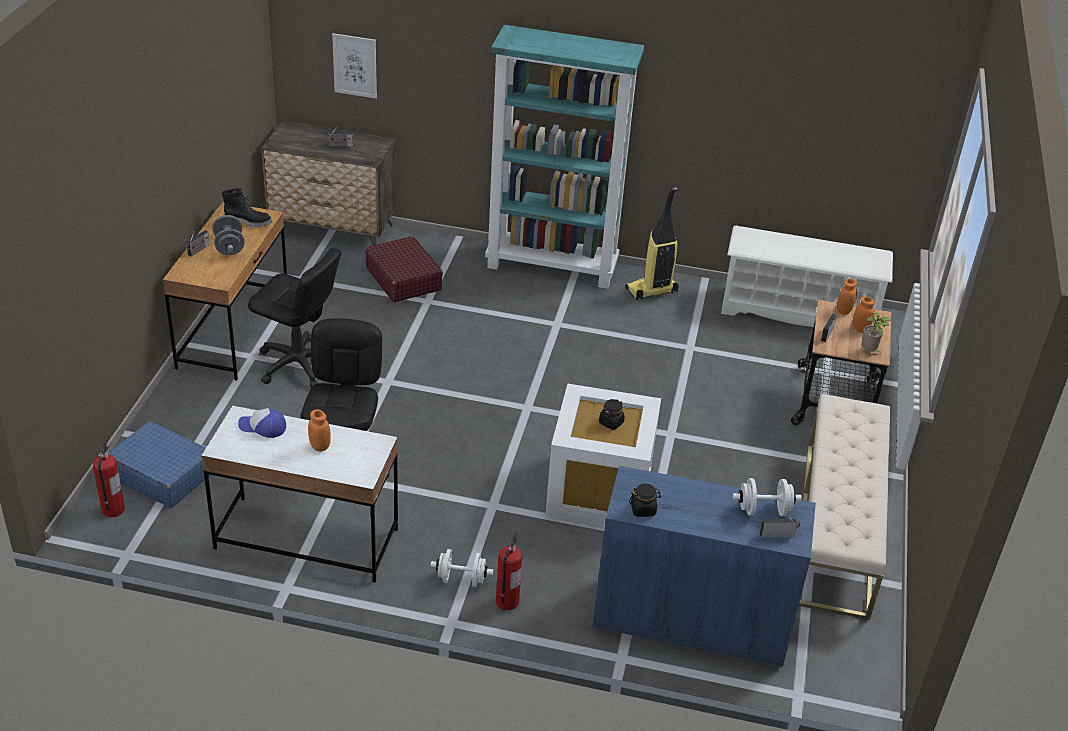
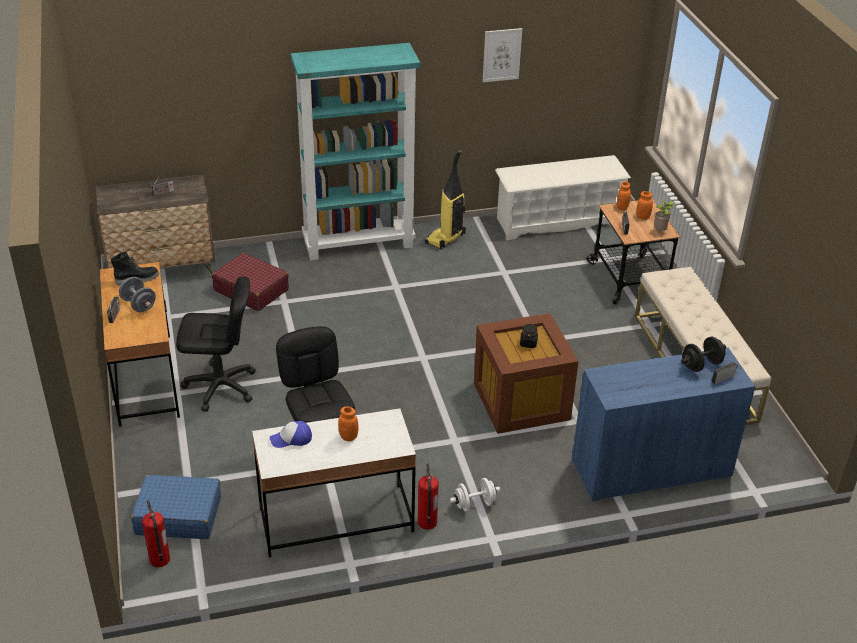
camera: 25 degrees left, 0 degrees up
(355, 65) = (159, 120): picture -> picture (501, 55)
(507, 601) = (519, 507): fire extinguisher -> fire extinguisher (427, 522)
(597, 492) = (520, 402): white storage box -> brown storage box
(643, 509) = (625, 394): black jar -> none
(764, 510) = (701, 365): white dumbbell -> black dumbbell

